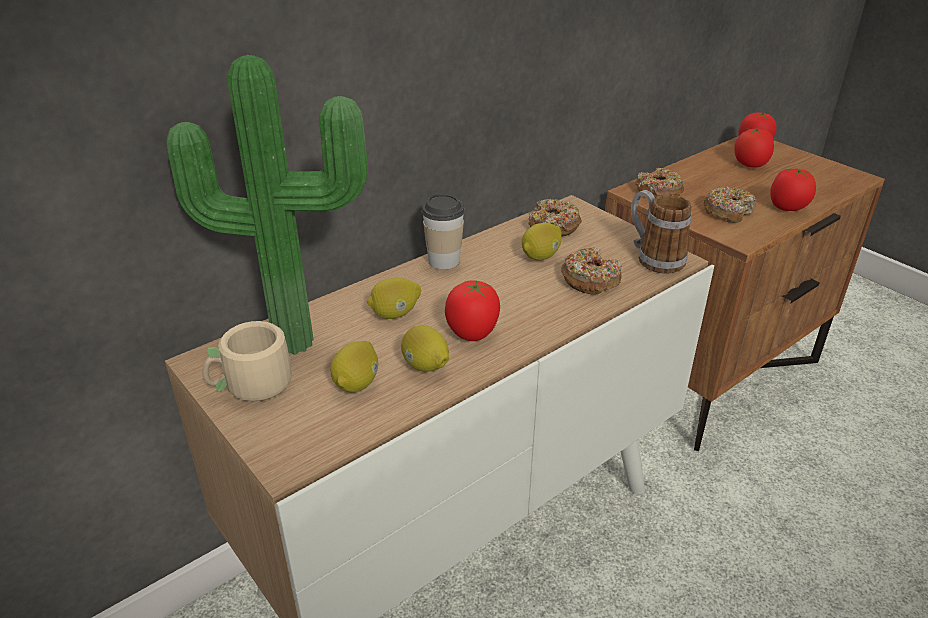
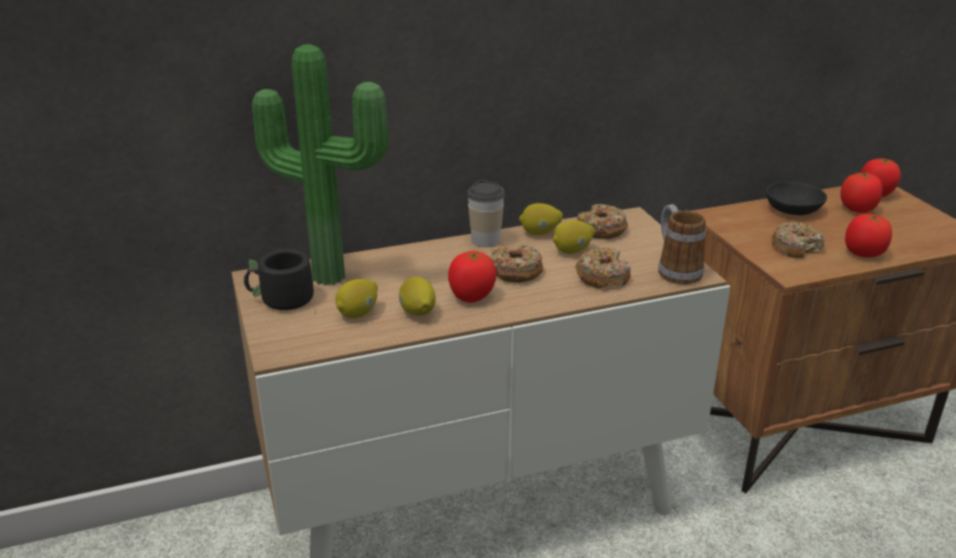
camera: 20 degrees right, 5 degrees down
(253, 388) = (281, 301): beige mug -> black mug
(395, 314) = (419, 272): lemon -> lemon (540, 233)
(658, 192) = (738, 219): donut -> donut (515, 271)
(698, 174) = (792, 210): none -> black bowl

